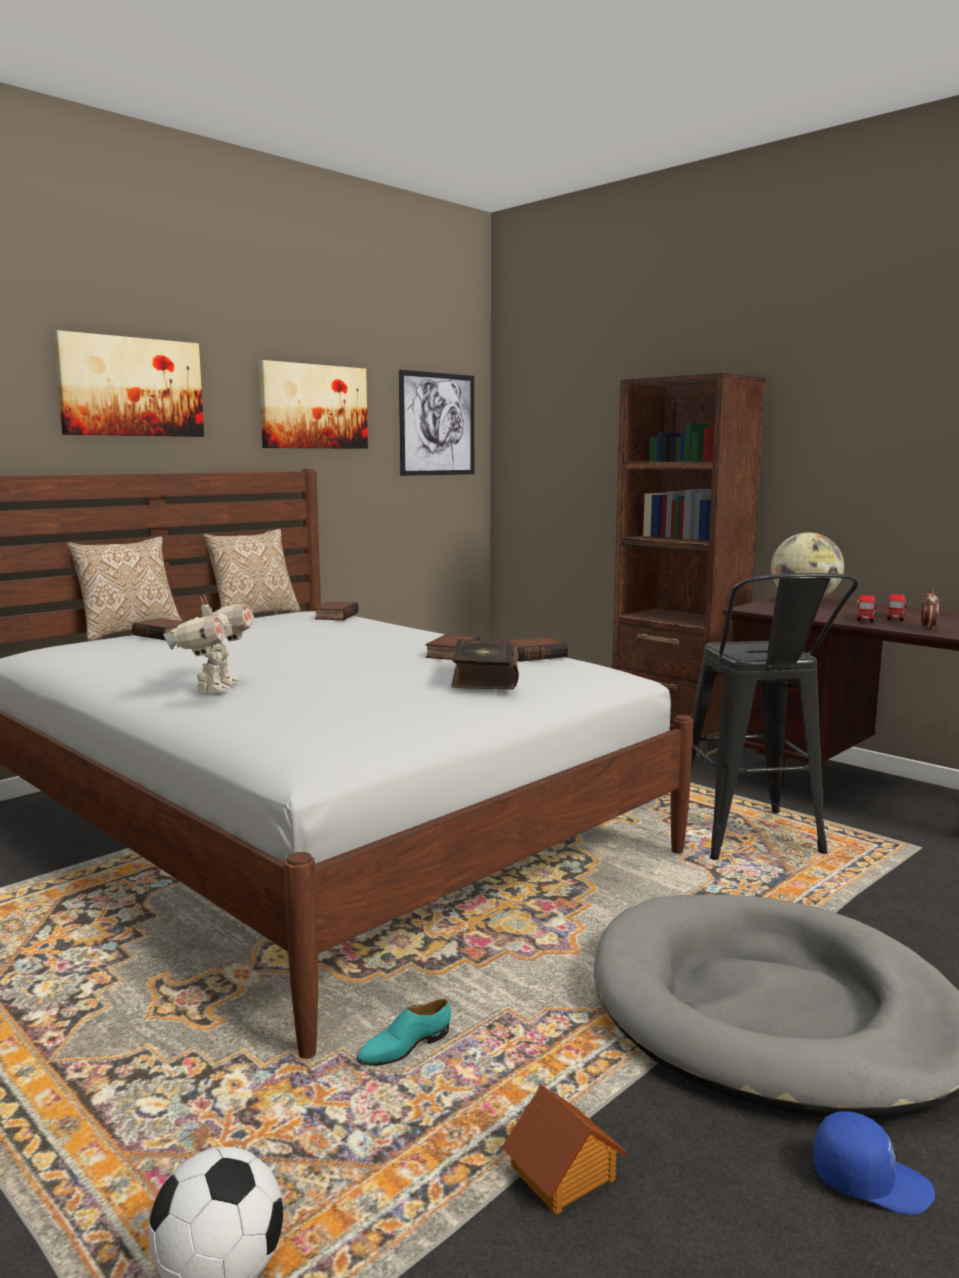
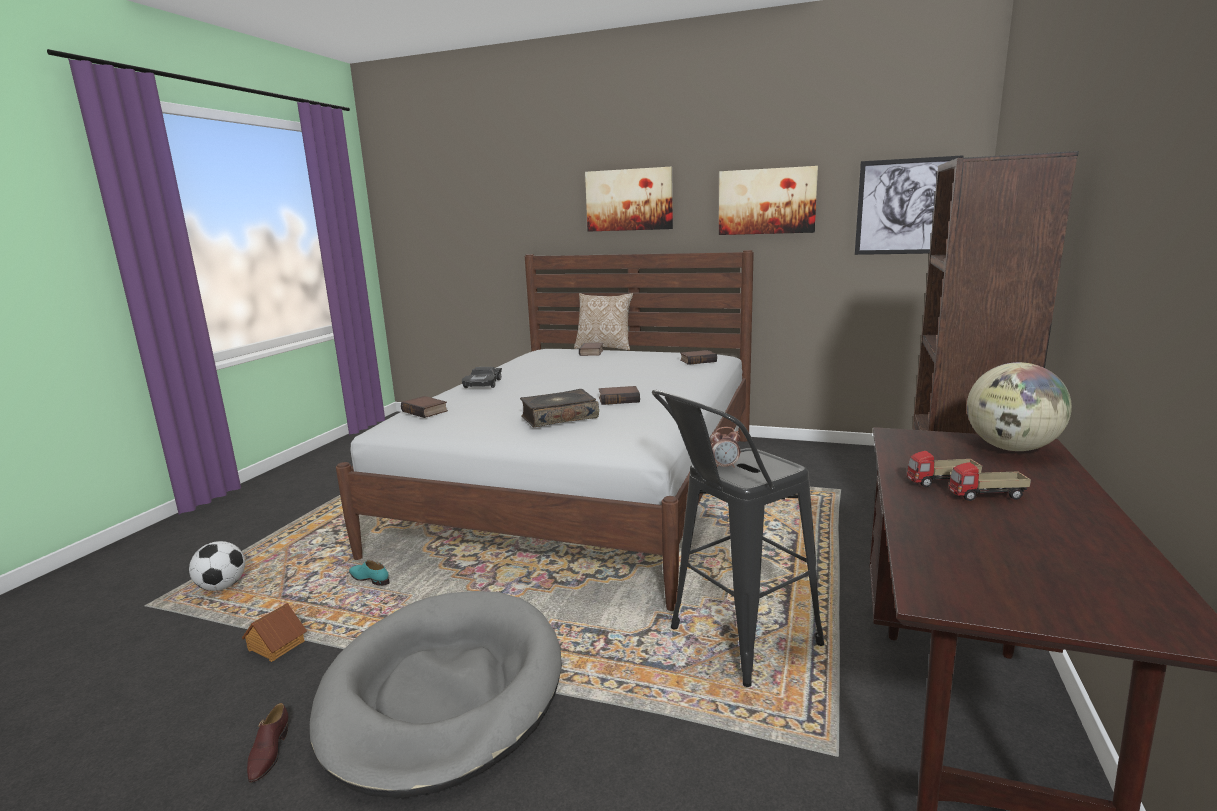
camera: 65 degrees right, 5 degrees up
(215, 688) = (483, 384): toy robot -> black toy car
(254, 614) = (686, 350): pillow -> none
(534, 655) = (647, 415): book -> book (426, 411)
(870, 1180) = (269, 753): blue cap -> brown shoe
(927, 628) = (936, 516): alarm clock -> alarm clock (724, 466)

